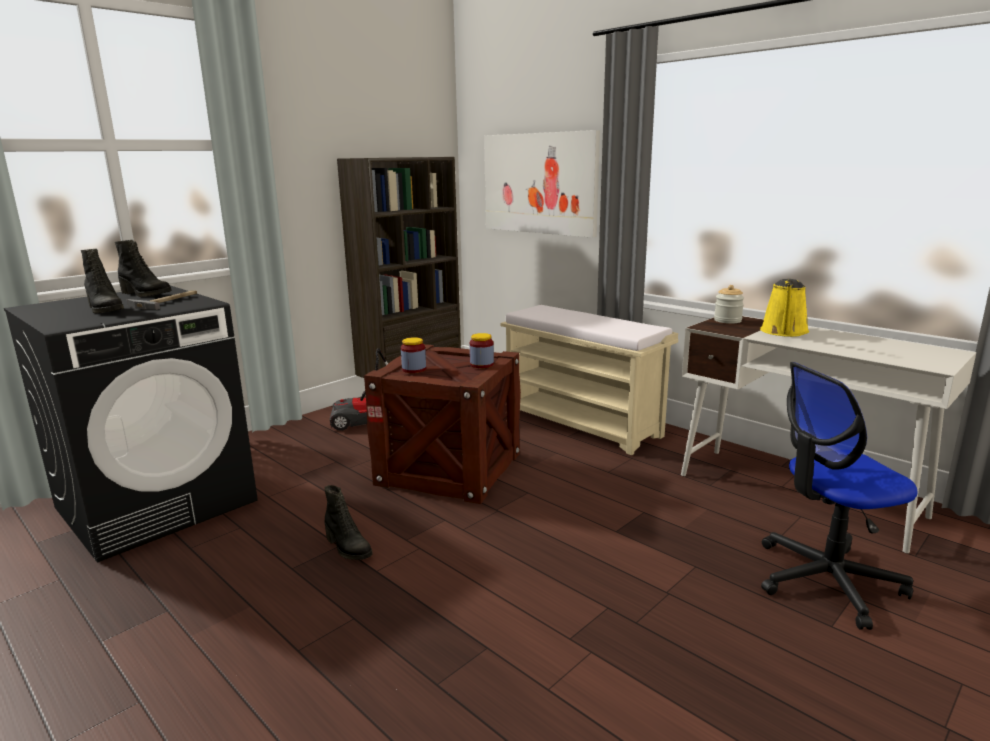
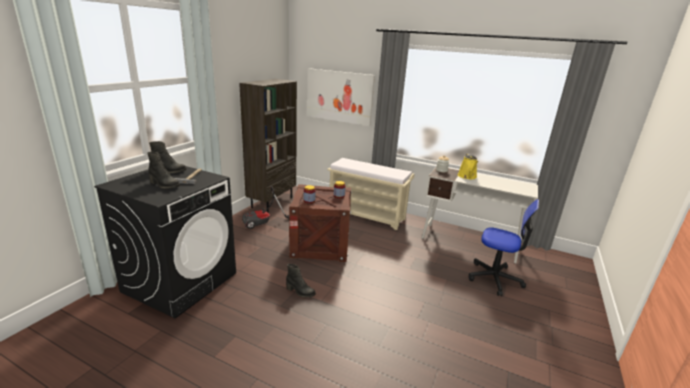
camera: 20 degrees left, 5 degrees up
(826, 580) = (494, 278): office chair -> office chair turned 120 degrees counterclockwise

